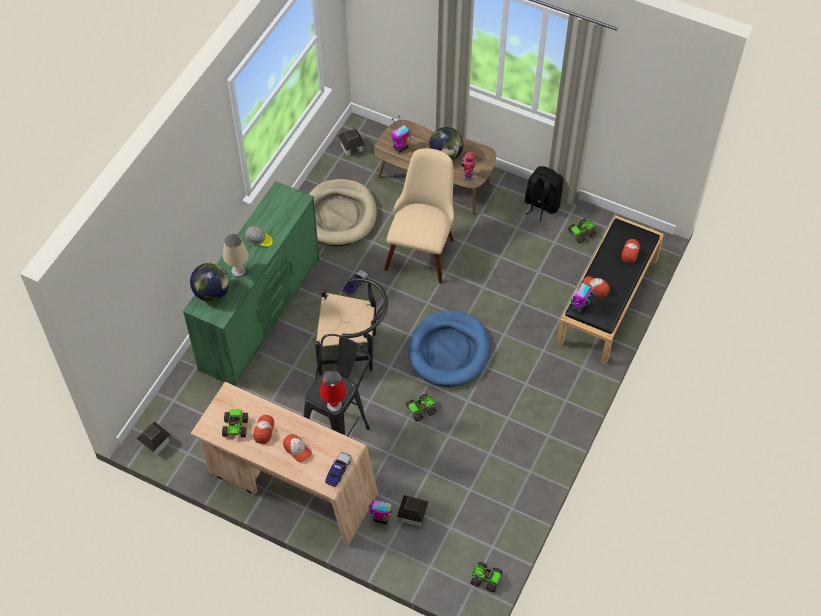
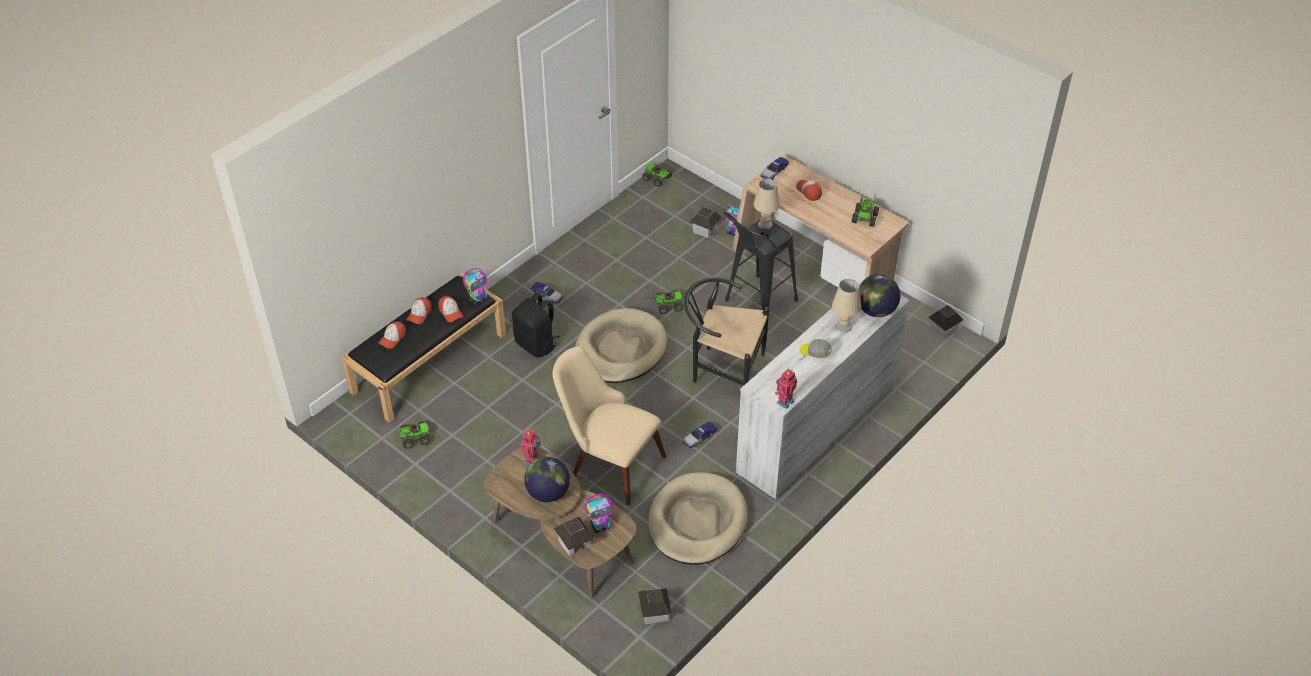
camera: 165 degrees left, 10 degrees down
(261, 313) = (815, 427): green dresser -> white dresser
(263, 430) = (838, 211): cap -> cap (419, 314)
(276, 192) = (784, 401): none -> toy robot
(334, 405) = (765, 224): red table lamp -> beige table lamp
(414, 133) = (574, 543): none -> toy house
(422, 247) = (607, 462): beige chair -> beige chair turned 90 degrees clockwise
(449, 351) = (620, 349): blue dog bed -> beige dog bed
(538, 394) = (547, 295): none -> toy car
(541, 205) = (444, 481): black backpack -> black backpack (536, 344)

